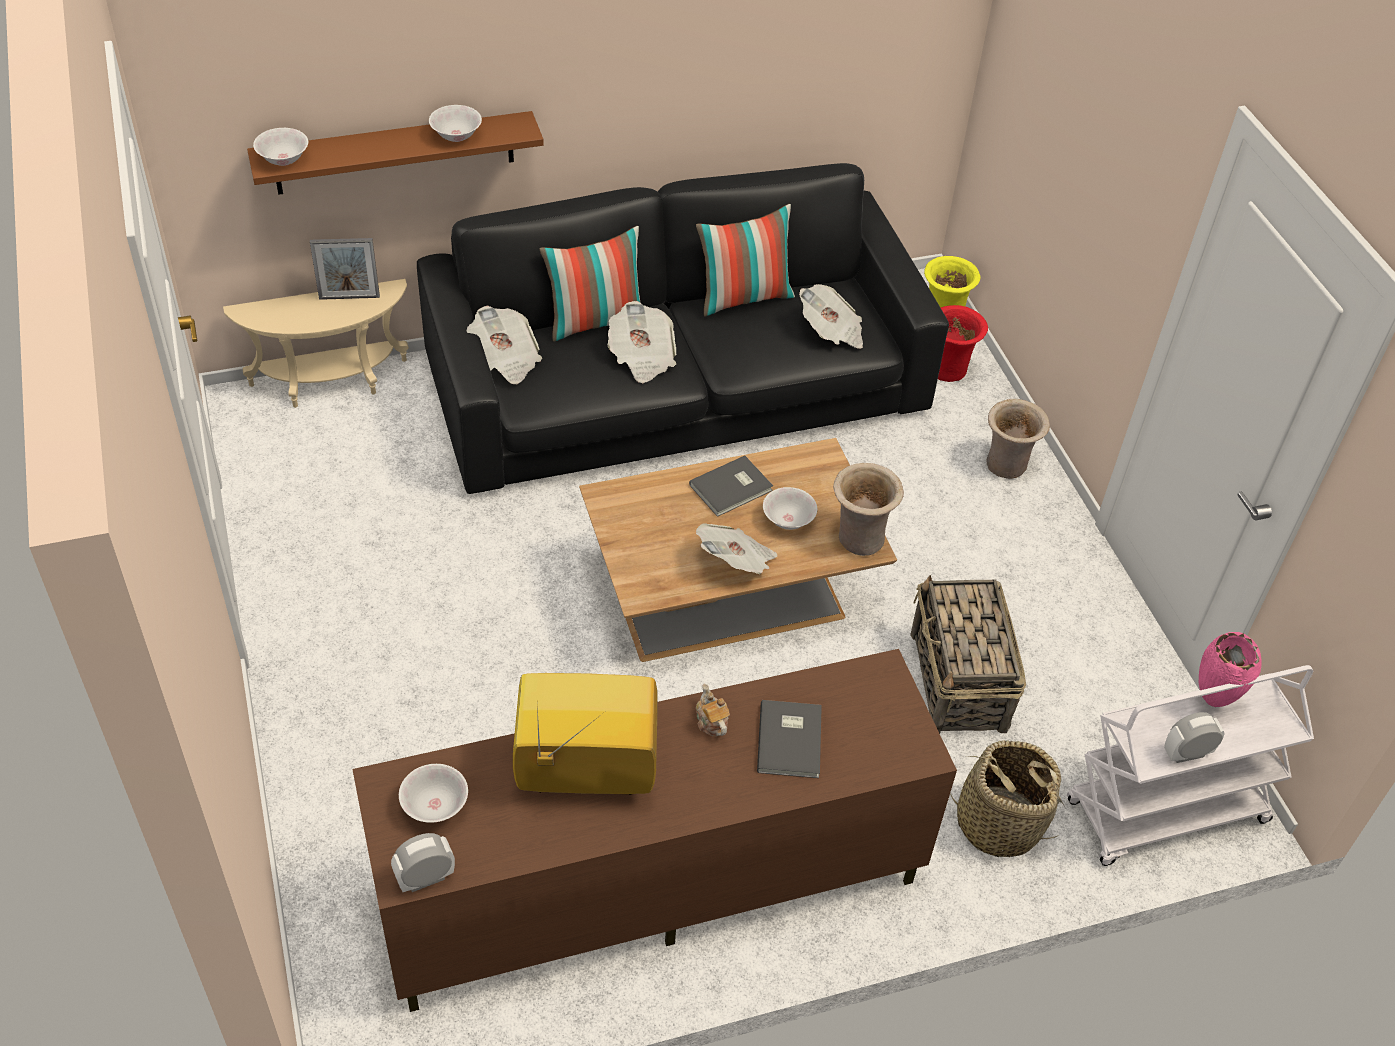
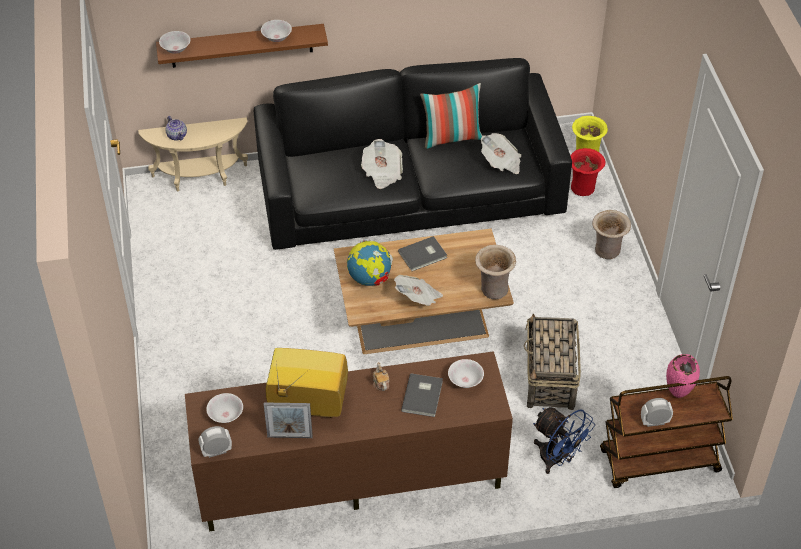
camera: 10 degrees right, 0 degrees up
(290, 312) = (177, 135): none -> teapot
(349, 297) = (212, 127): picture frame -> picture frame (290, 436)
(505, 360) = (300, 170): newspaper -> none
(595, 321) = (358, 149): pillow -> none
(649, 534) = (370, 279): none -> globe
(788, 520) = (453, 276): white bowl -> white bowl (465, 381)
(998, 823) = (557, 459): basket -> blue fan
(1165, 813) = (658, 462): white cart -> brown cart

